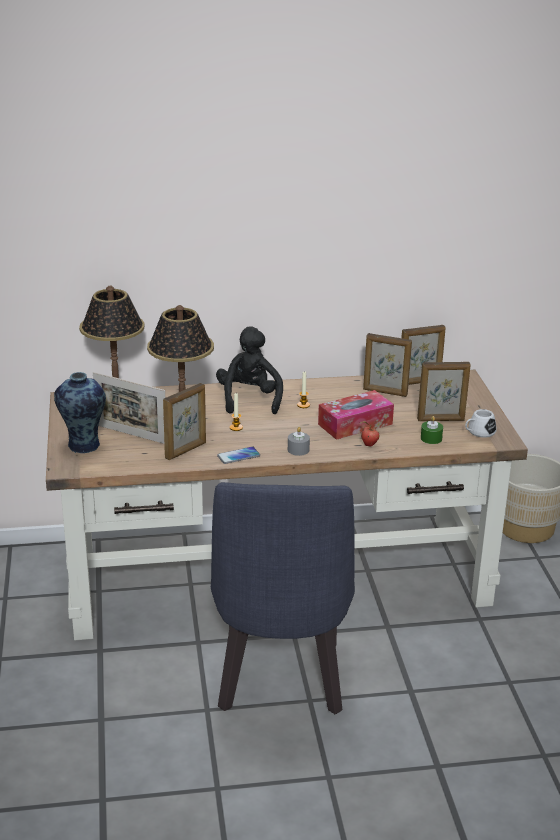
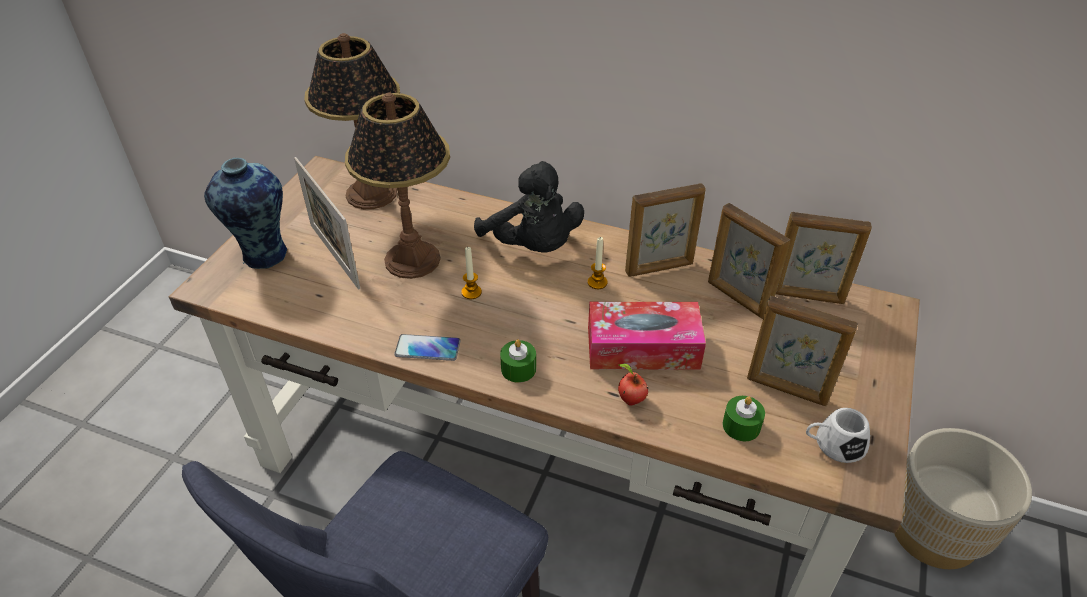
camera: 30 degrees right, 15 degrees up
(186, 450) = (371, 311): picture frame -> picture frame (660, 268)
(249, 399) = (533, 246): black plush toy -> black plush toy turned 120 degrees clockwise
(298, 450) = (518, 369): grey candle -> green candle

